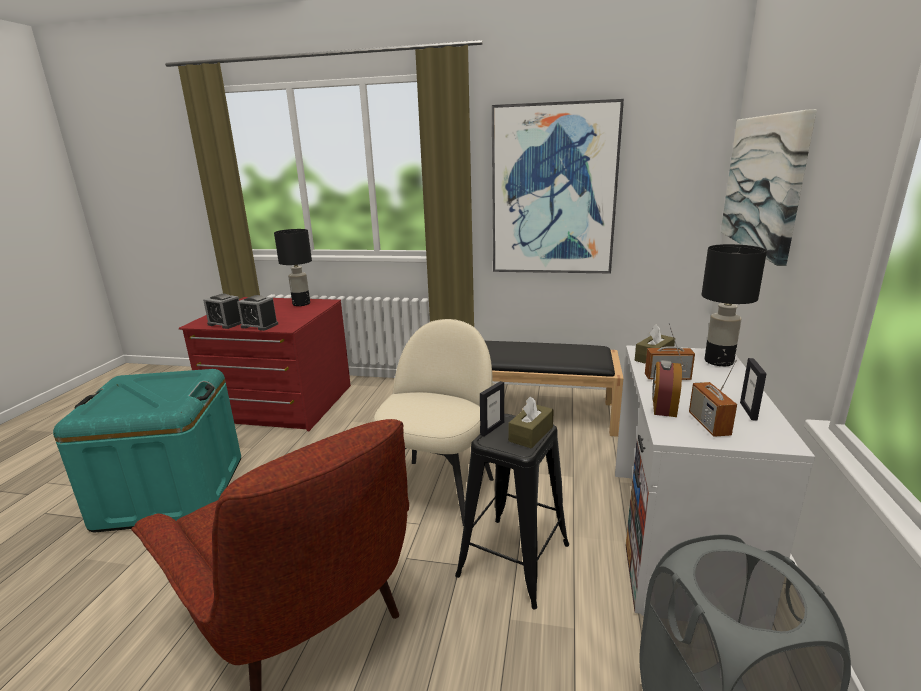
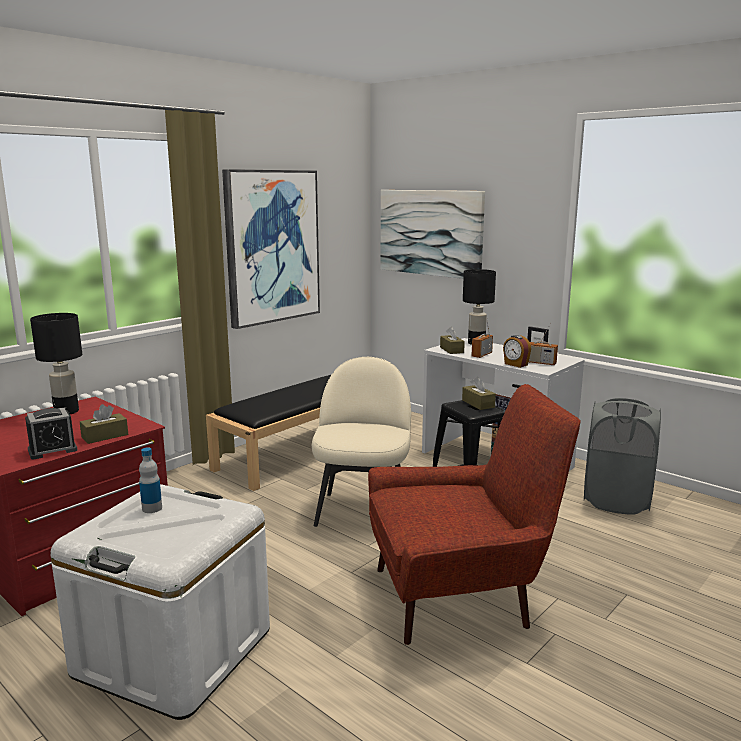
camera: 60 degrees left, 5 degrees down
(172, 383) = (152, 508): none -> bottle
(172, 492) = (174, 652): turquoise storage box -> white storage box
(259, 325) = (105, 436): alarm clock -> brown tissue box
(439, 489) = (363, 510): beige chair -> beige chair turned 45 degrees clockwise
(492, 428) = (459, 409): picture frame -> none

